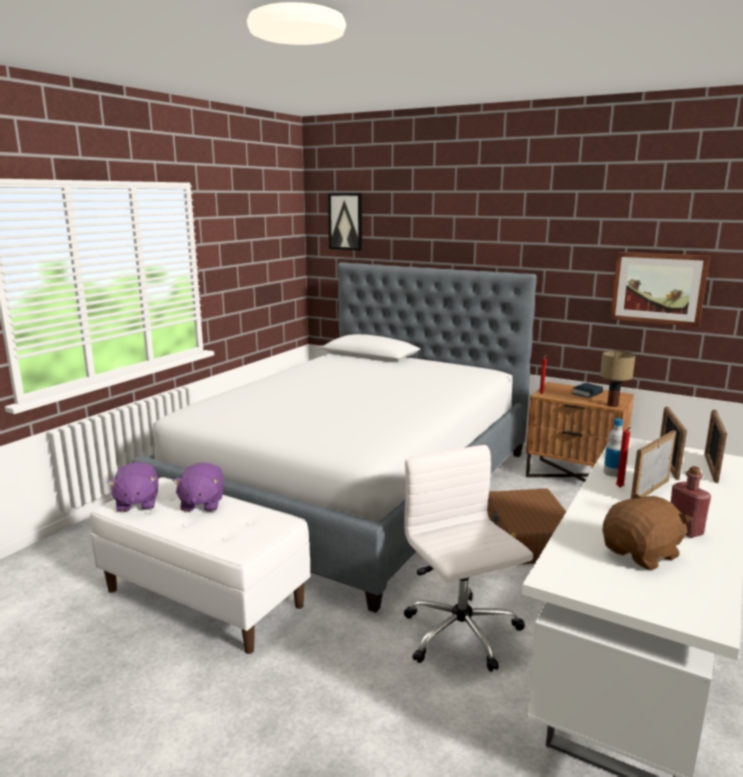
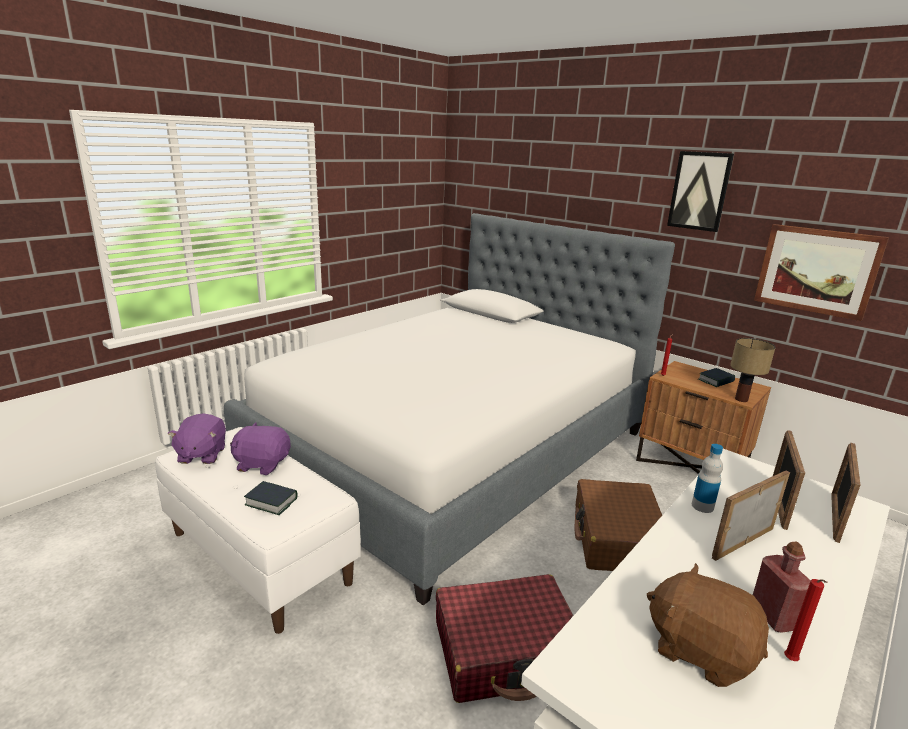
camera: 10 degrees right, 5 degrees up
(201, 504) = (262, 464): purple plush toy -> purple plush toy turned 90 degrees clockwise
(227, 530) = (271, 501): none -> book
(345, 221) = (483, 170): picture -> picture (699, 191)
(462, 635) = (506, 651): white office chair -> red suitcase
(620, 488) = (705, 531): red candle -> red candle (791, 661)
(641, 554) = (700, 649): brown plush toy -> brown plush toy turned 120 degrees counterclockwise

